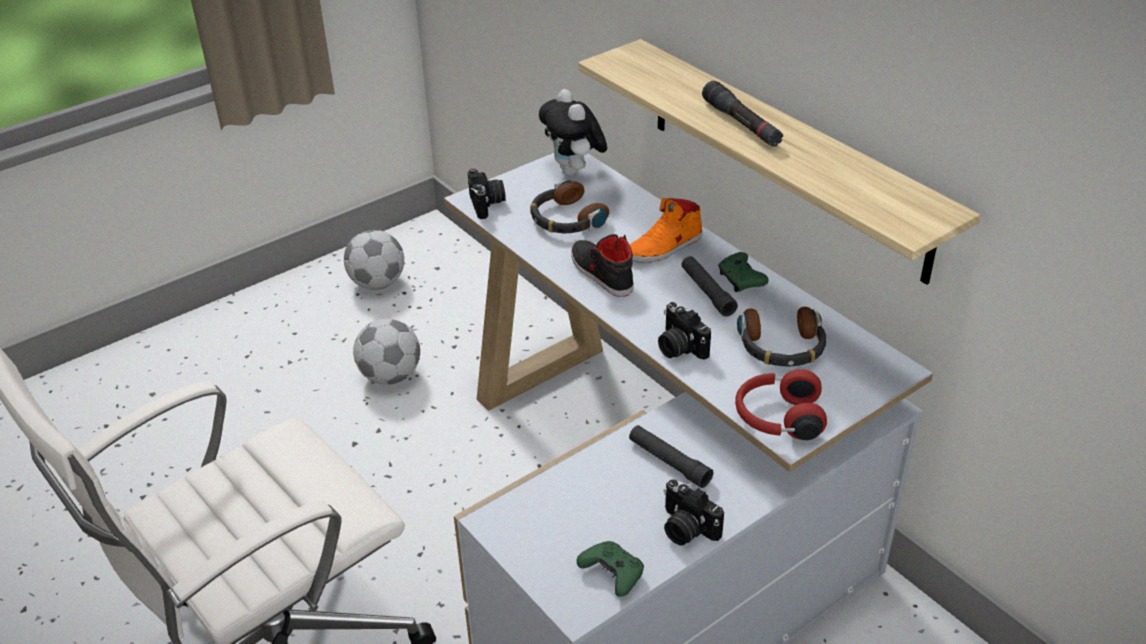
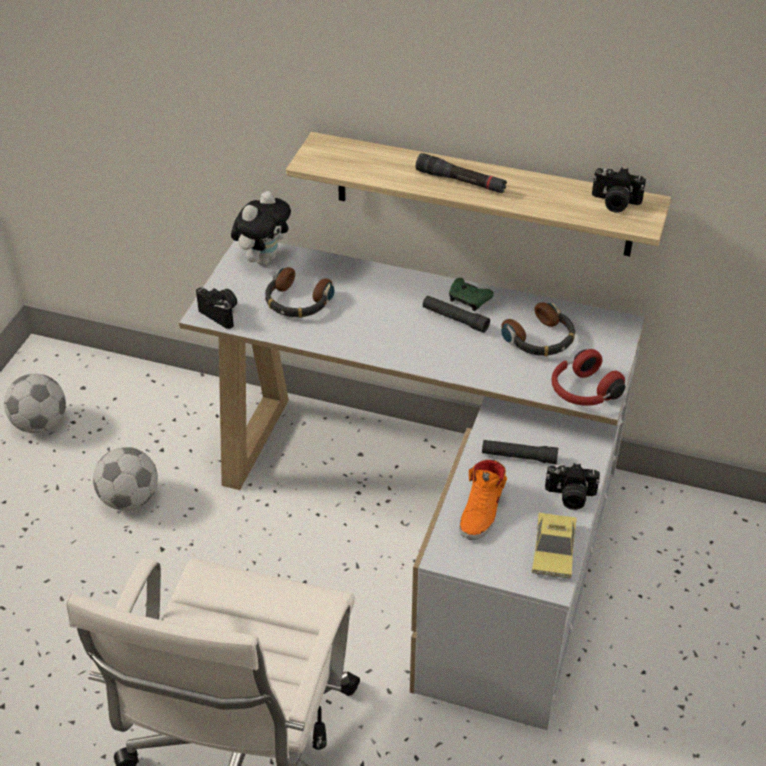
camera: 35 degrees left, 5 degrees up
(574, 172) = (263, 258): plush toy -> plush toy turned 90 degrees counterclockwise
(600, 273) = (366, 335): black shoe -> none
(613, 574) = (553, 550): green game controller -> toy car
(665, 247) = (392, 295): orange shoe -> orange shoe (482, 510)
(679, 347) = (475, 369): camera -> camera (614, 203)

